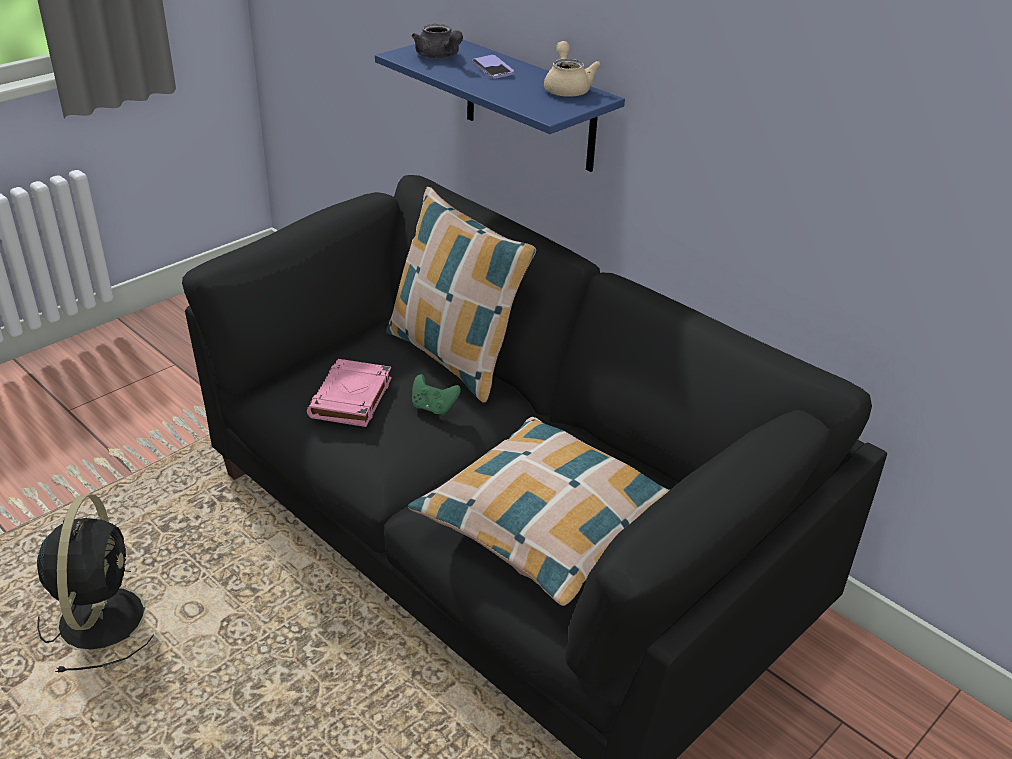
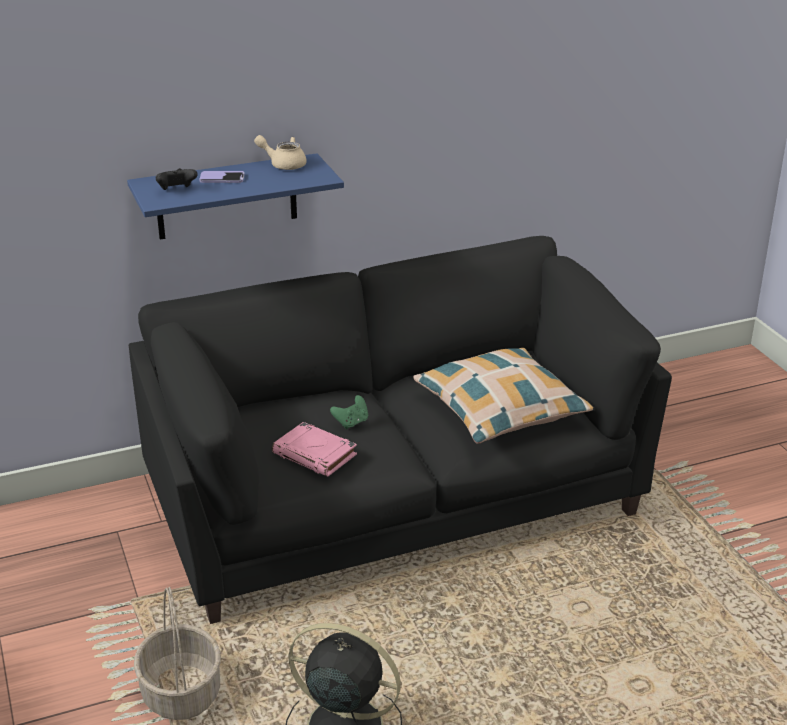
camera: 65 degrees left, 5 degrees down
(127, 488) = (180, 692): none -> basket
(439, 57) = (177, 190): grey teapot -> black game controller
(454, 358) = (294, 401): pillow -> none

